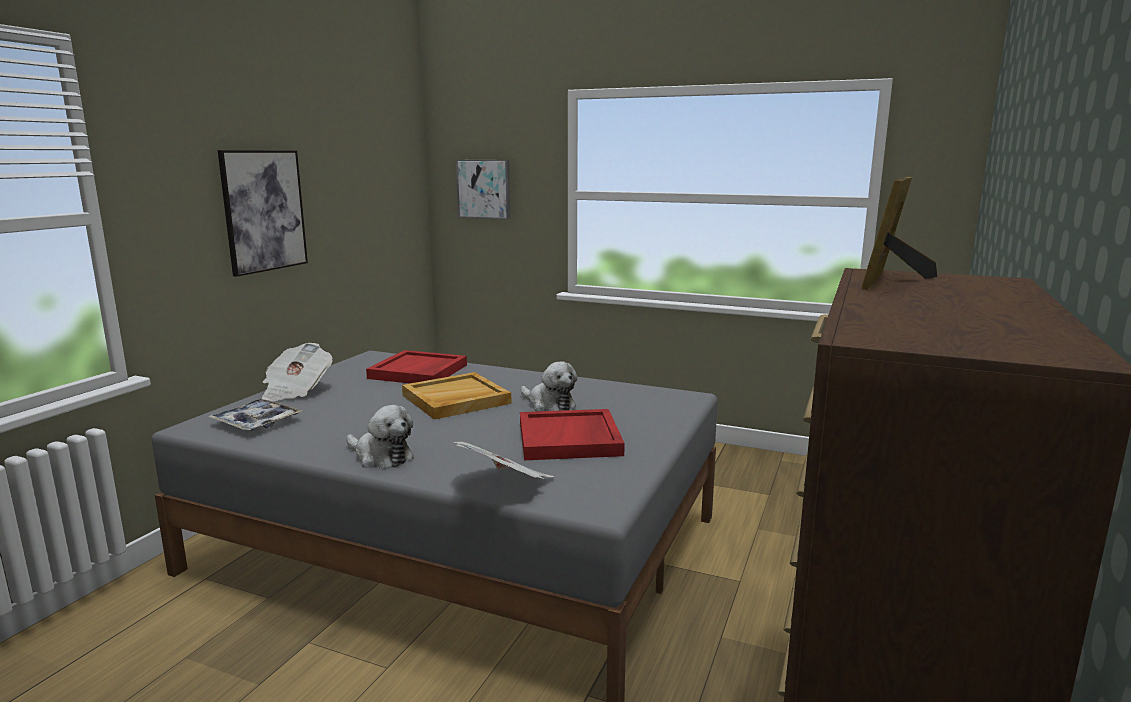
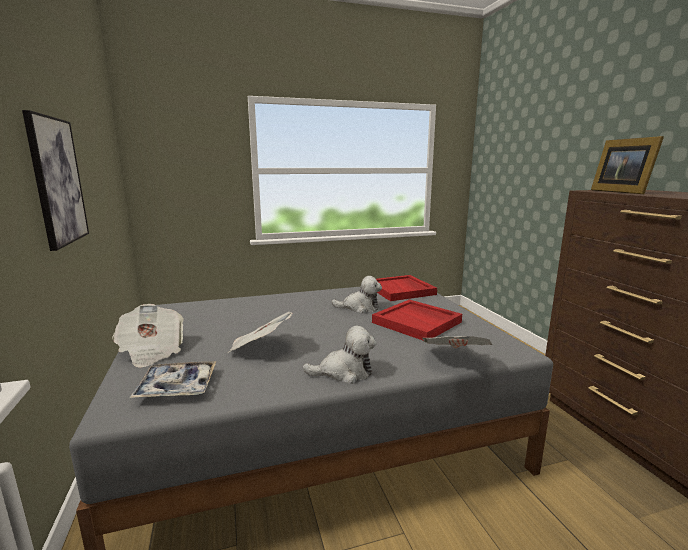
camera: 40 degrees left, 0 degrees up
(369, 413) = (260, 348): none -> newspaper
(418, 372) = (226, 310): red tray -> red tray (401, 290)
(455, 400) = (298, 320): beige tray -> none
(484, 189) = (180, 168): picture -> none

